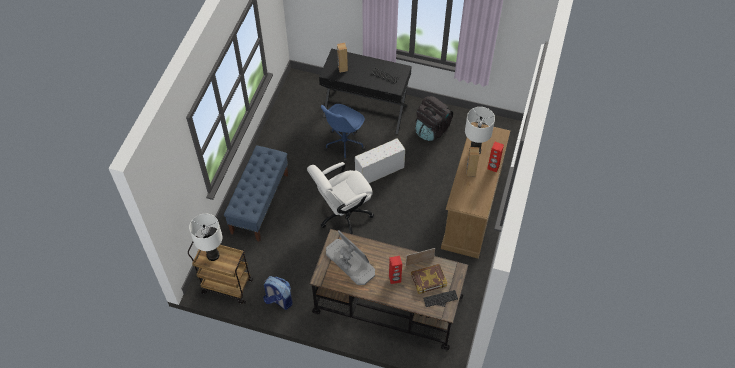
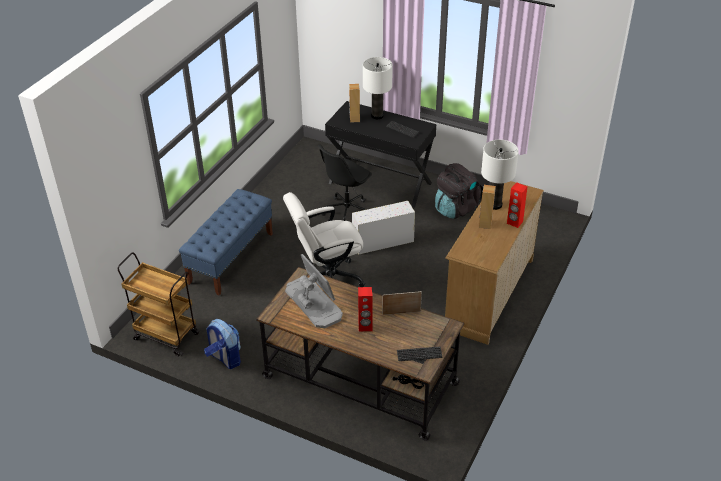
camera: 10 degrees right, 15 degrees down
(213, 255) = (149, 280): white table lamp -> white table lamp (377, 116)
(343, 145) = (346, 212): blue office chair -> black office chair
(428, 279) = (408, 332): book -> none

